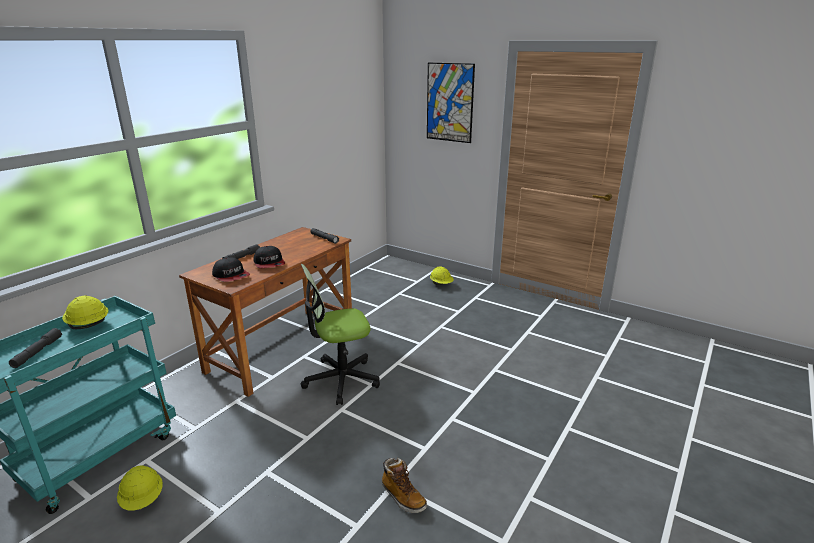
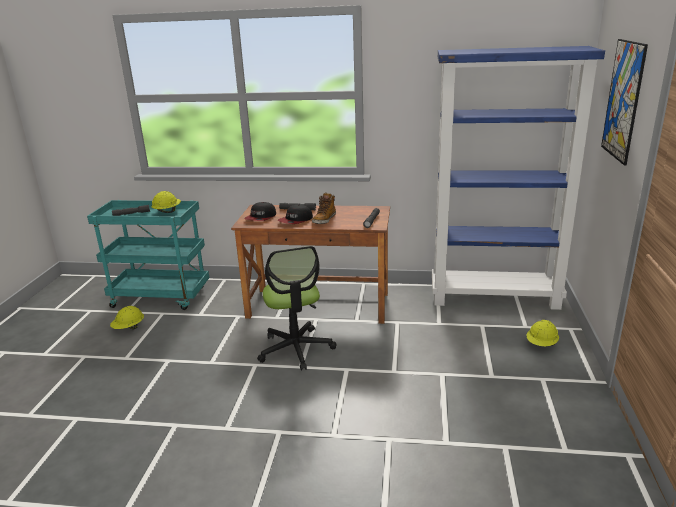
camera: 65 degrees right, 0 degrees up
(341, 379) = (296, 349): office chair -> office chair turned 150 degrees counterclockwise
(370, 276) = (495, 297): none -> blue bookcase
(402, 496) = (162, 434): boot -> boot (324, 220)

